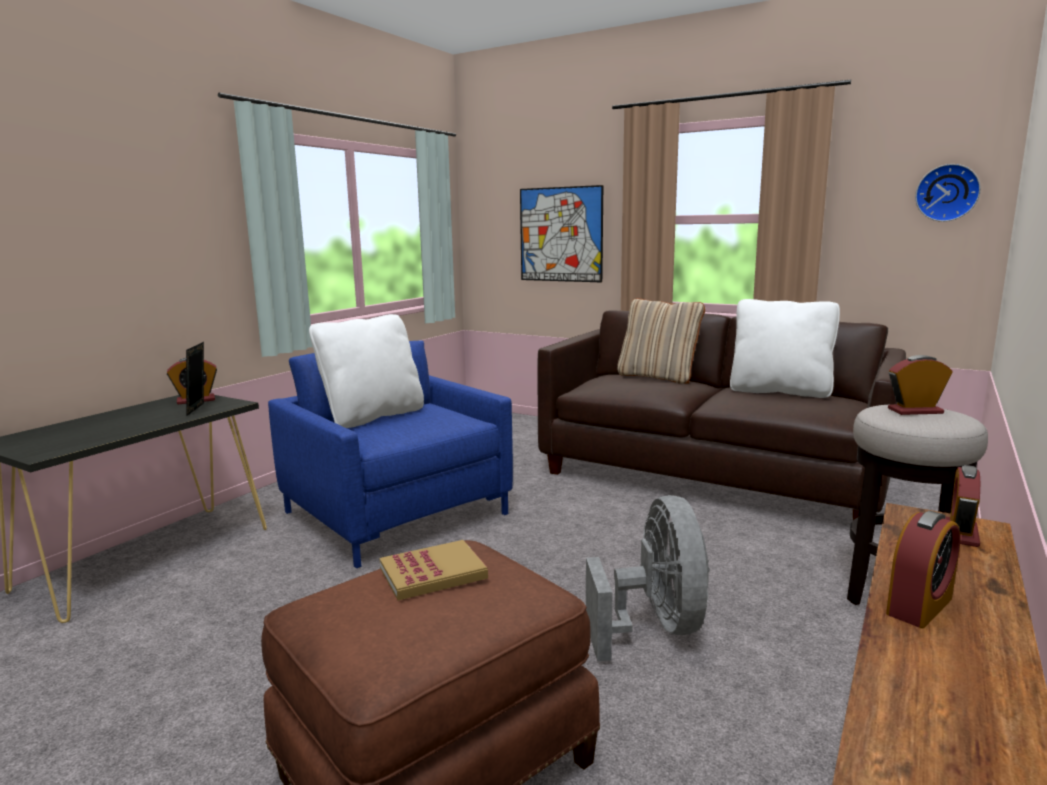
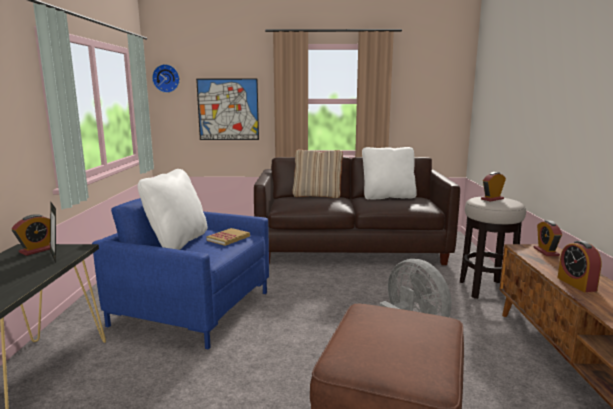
camera: 30 degrees left, 0 degrees up
(433, 573) = (380, 324): book -> book (228, 238)
(919, 606) = (576, 284): alarm clock -> alarm clock turned 150 degrees clockwise
(947, 193) = (444, 90): wall clock -> wall clock (166, 78)

